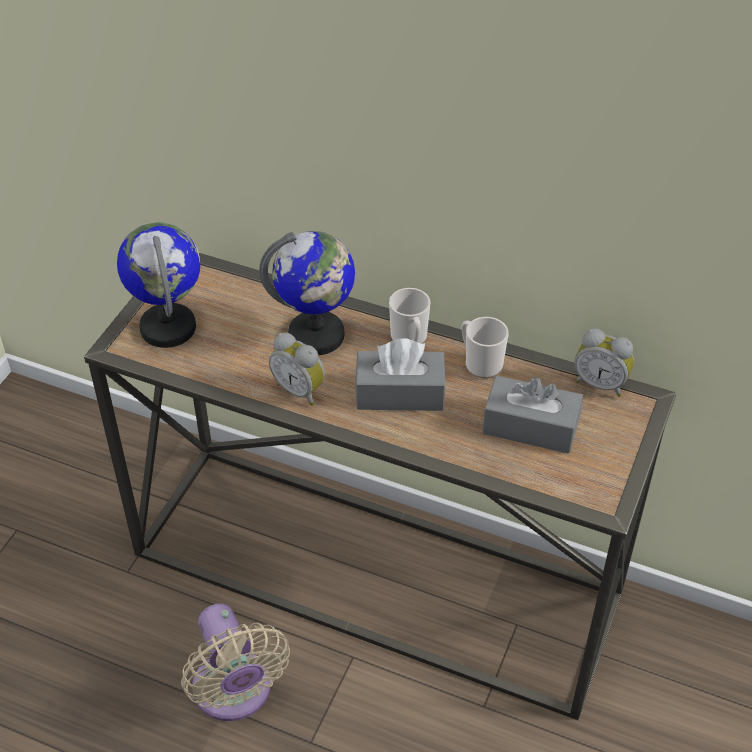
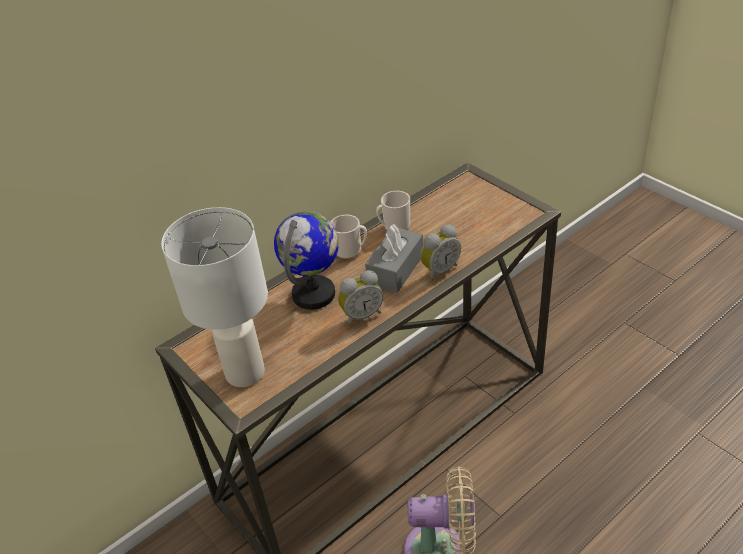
camera: 60 degrees left, 5 degrees down
(168, 327) = (243, 373): globe -> white table lamp
(530, 427) = (459, 223): grey tissue box -> none
(600, 383) = (443, 186): alarm clock -> alarm clock (439, 270)

